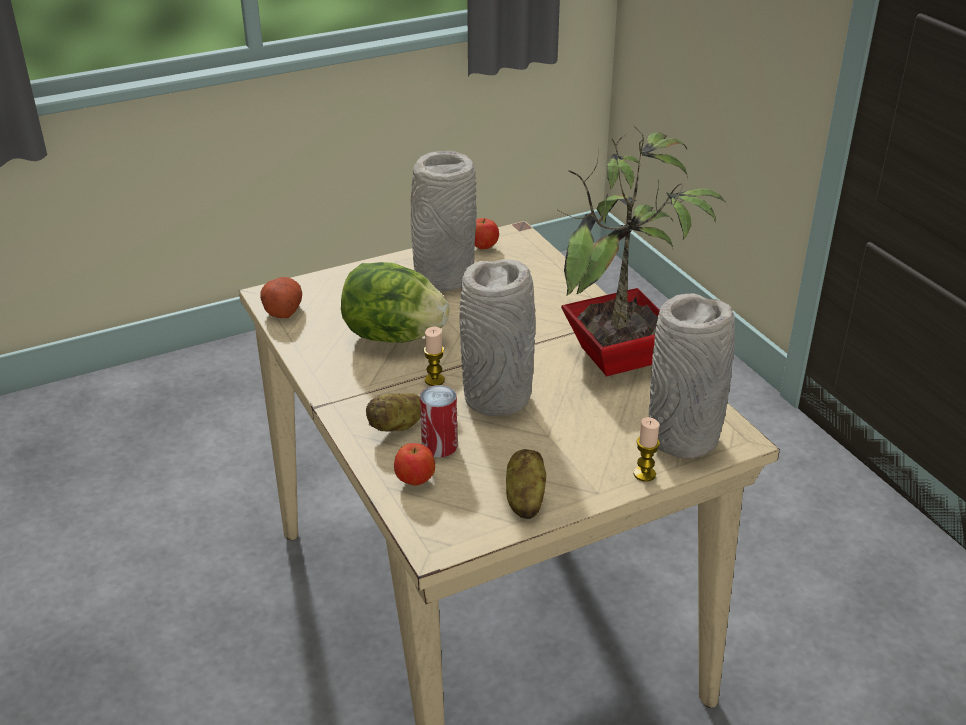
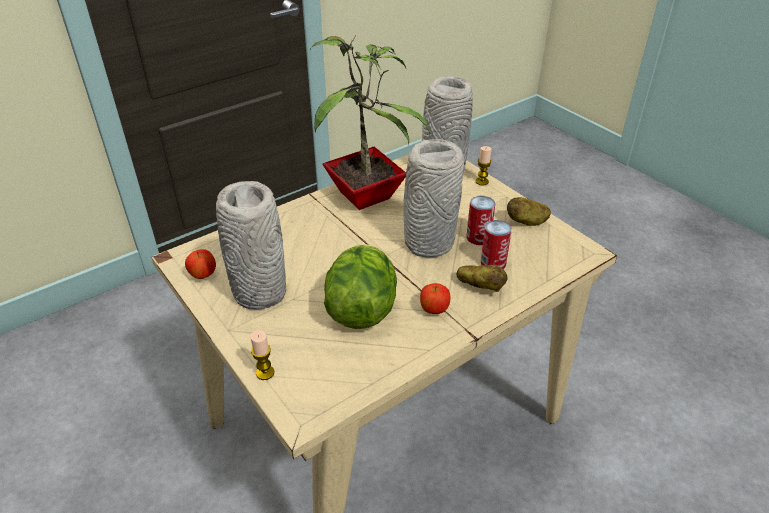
camera: 100 degrees left, 5 degrees up
(282, 309) = (329, 398): potato -> none
(415, 480) = (534, 269): apple -> apple (434, 310)
(434, 380) = (417, 276): candle -> candle (265, 373)
(498, 443) = (478, 237): none -> can

